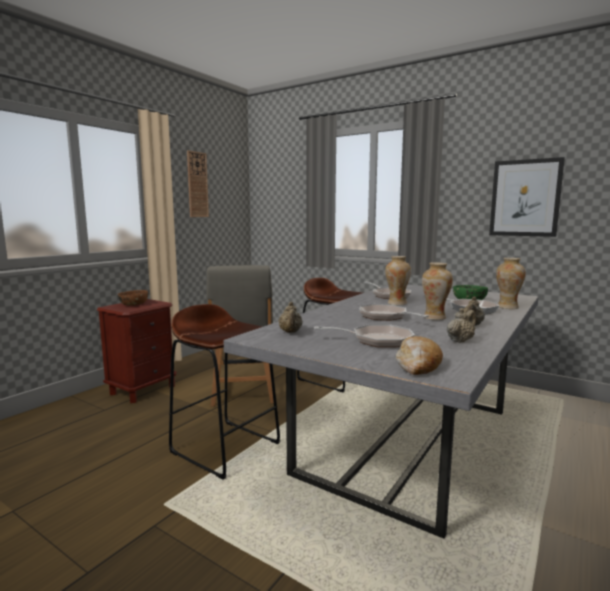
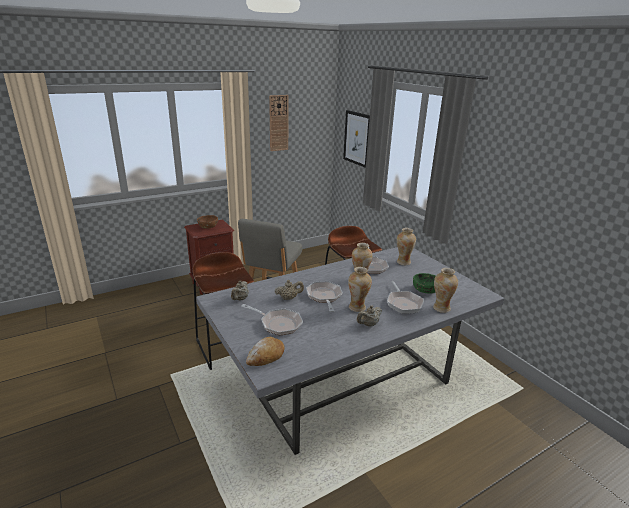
camera: 25 degrees right, 15 degrees up
(413, 290) = (403, 262): none -> vase
(460, 340) = (330, 340): beige teapot -> beige teapot (289, 298)
(525, 198) = (533, 196): picture -> picture (358, 138)

